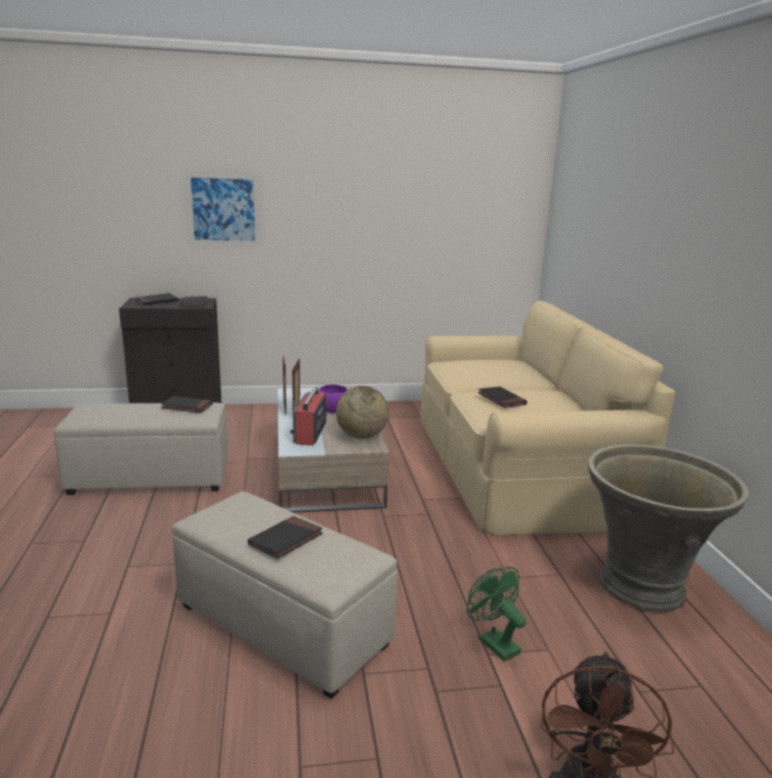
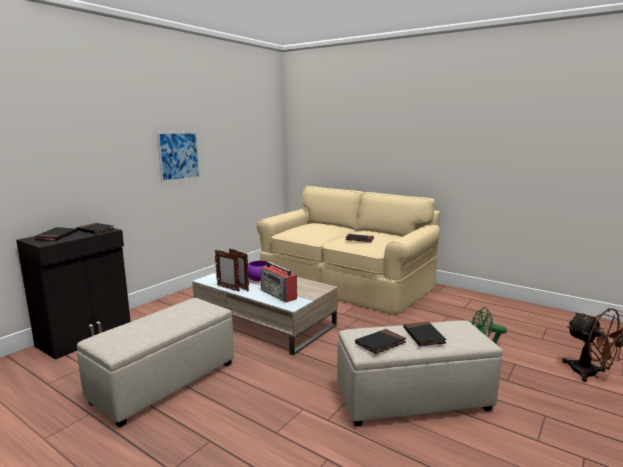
camera: 45 degrees left, 5 degrees down
(187, 407) = (183, 307): black book -> black book (380, 343)
(223, 209) = (96, 146): picture -> picture (179, 156)
(361, 436) = (307, 285): globe -> none
(643, 586) = (475, 306): grey planter -> none

